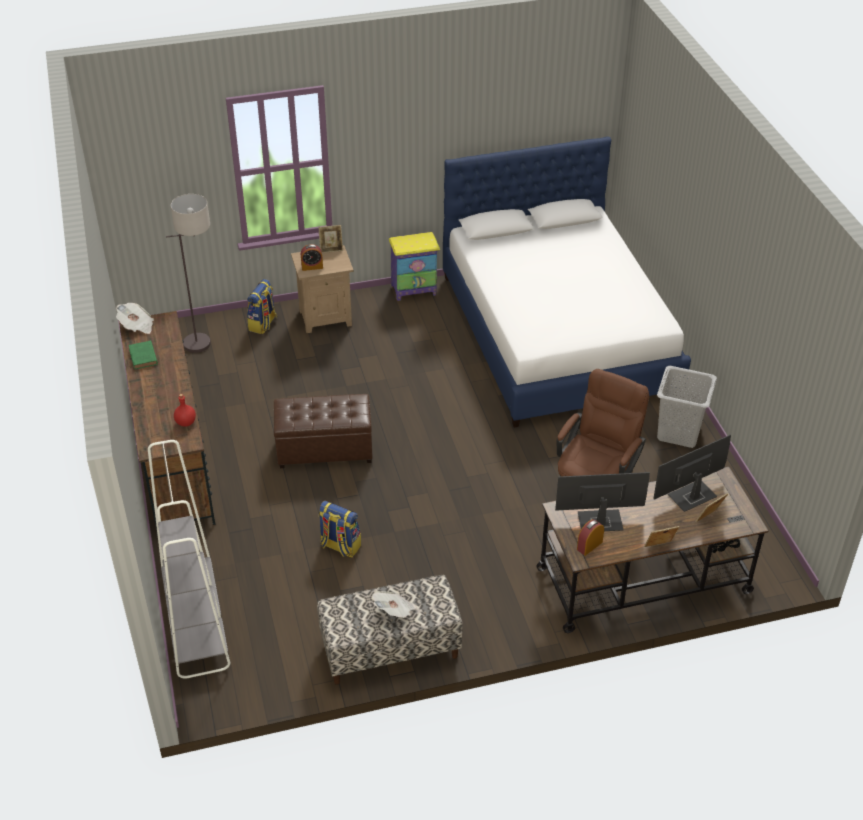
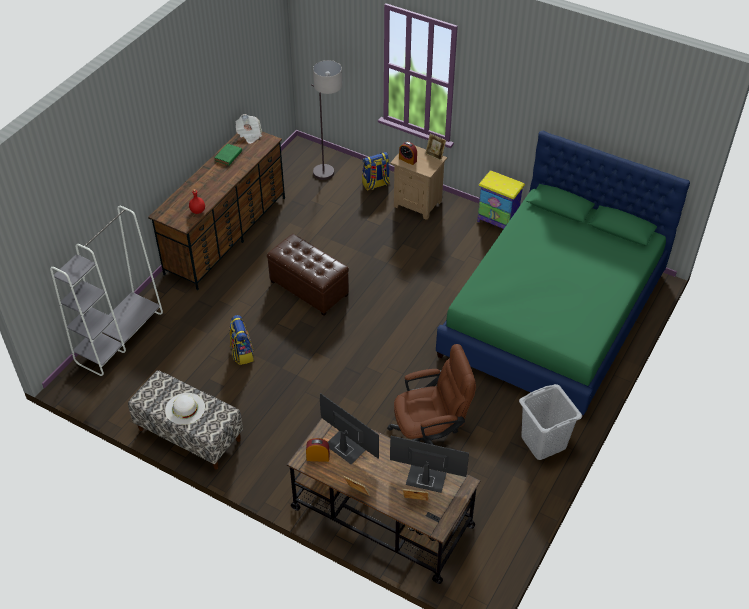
camera: 45 degrees right, 5 degrees up
(394, 611) = (185, 408): newspaper -> white hat
(557, 333) = (553, 314): white bed -> green bed

